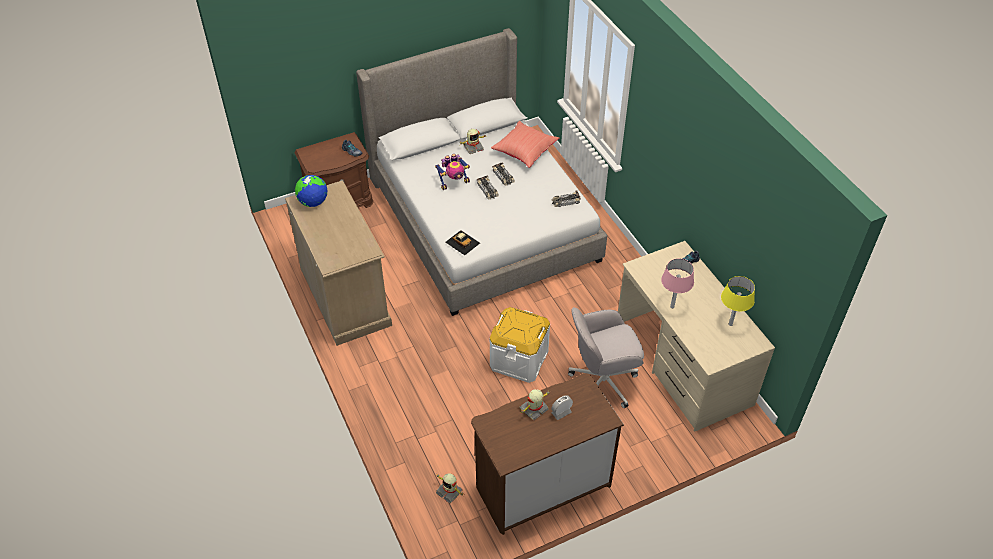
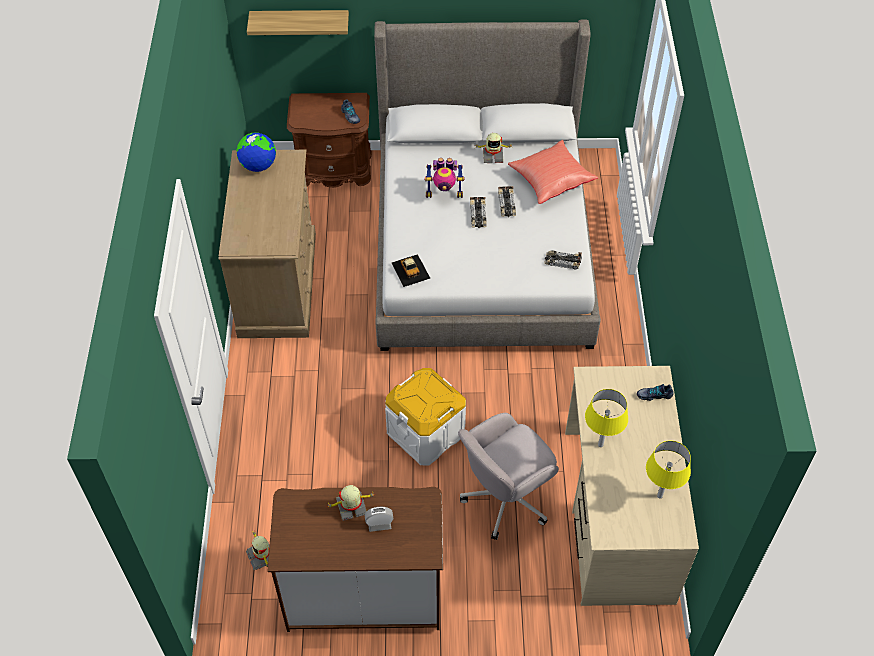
camera: 25 degrees right, 5 degrees up
(297, 87) = (300, 22): none -> shelf
(602, 383) = (505, 500): grey office chair -> grey office chair turned 45 degrees counterclockwise
(672, 307) = (600, 445): pink table lamp -> yellow table lamp

